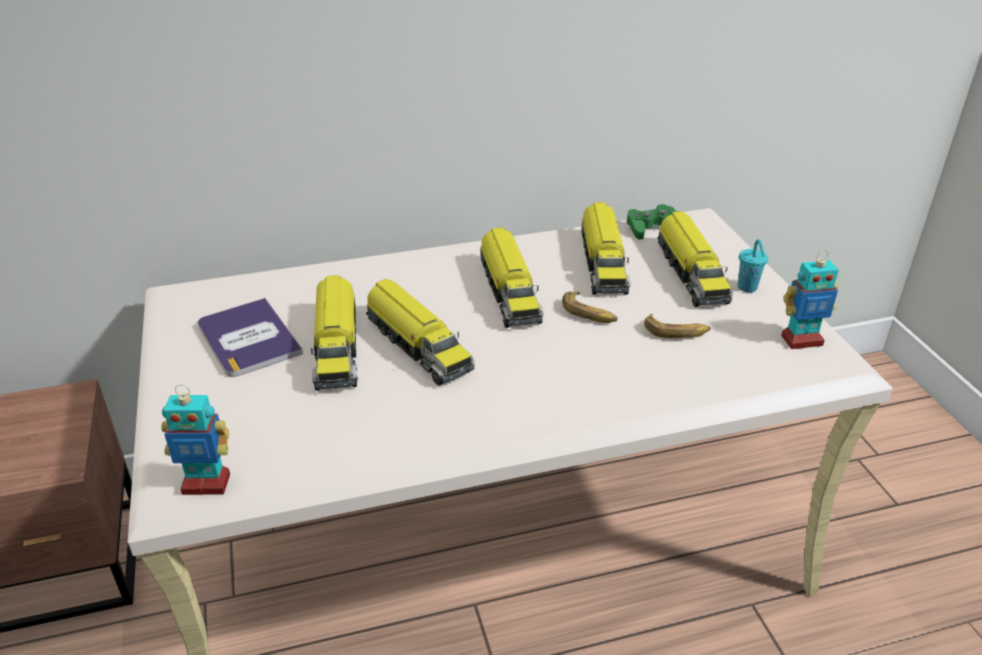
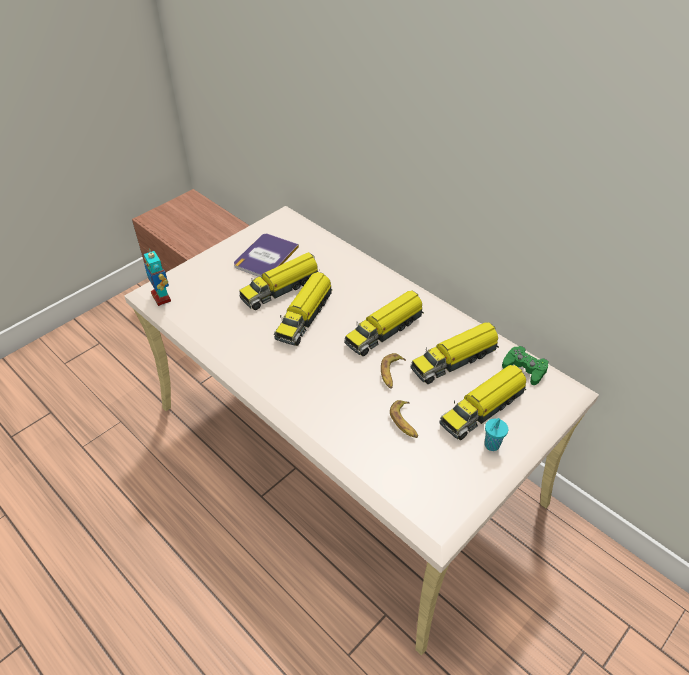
camera: 60 degrees right, 10 degrees up
(801, 340) = (449, 493): toy robot -> none

